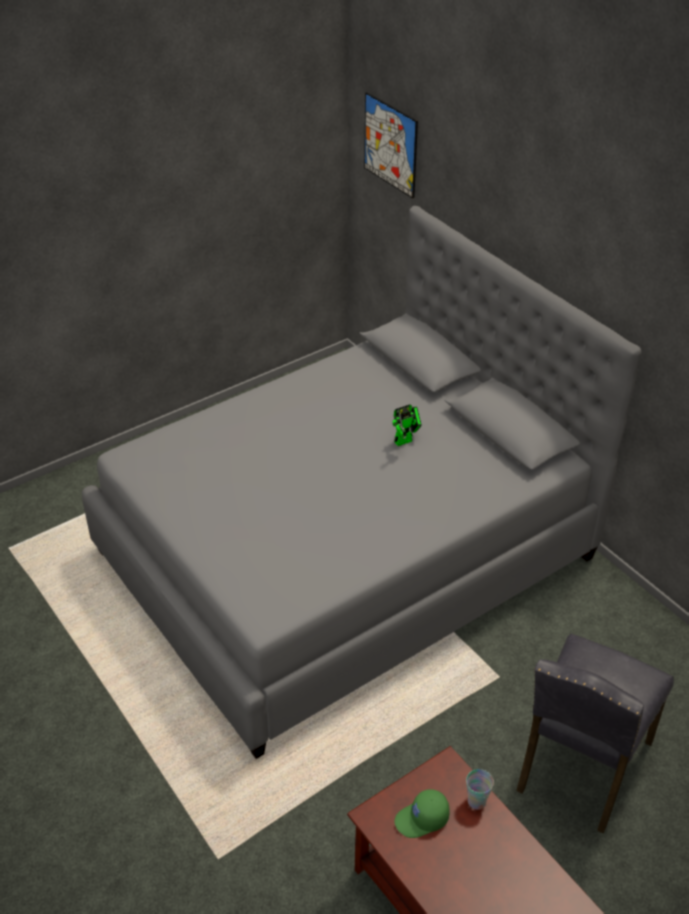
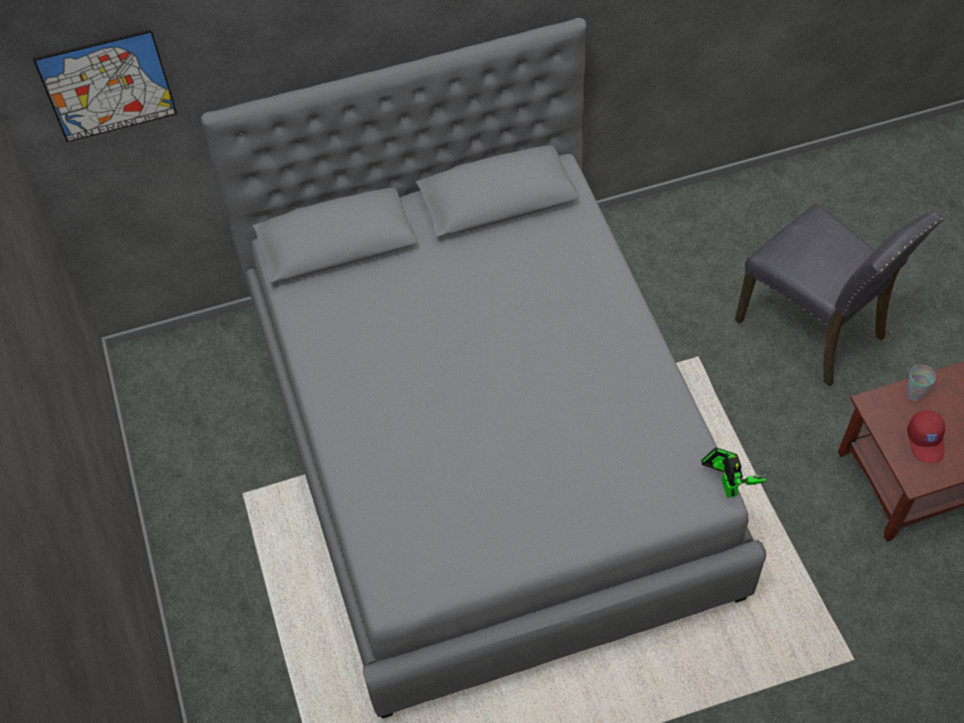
camera: 70 degrees left, 15 degrees up
(405, 440) = (476, 295): toy robot -> toy robot (727, 484)
(422, 819) = (926, 441): green cap -> red cap

